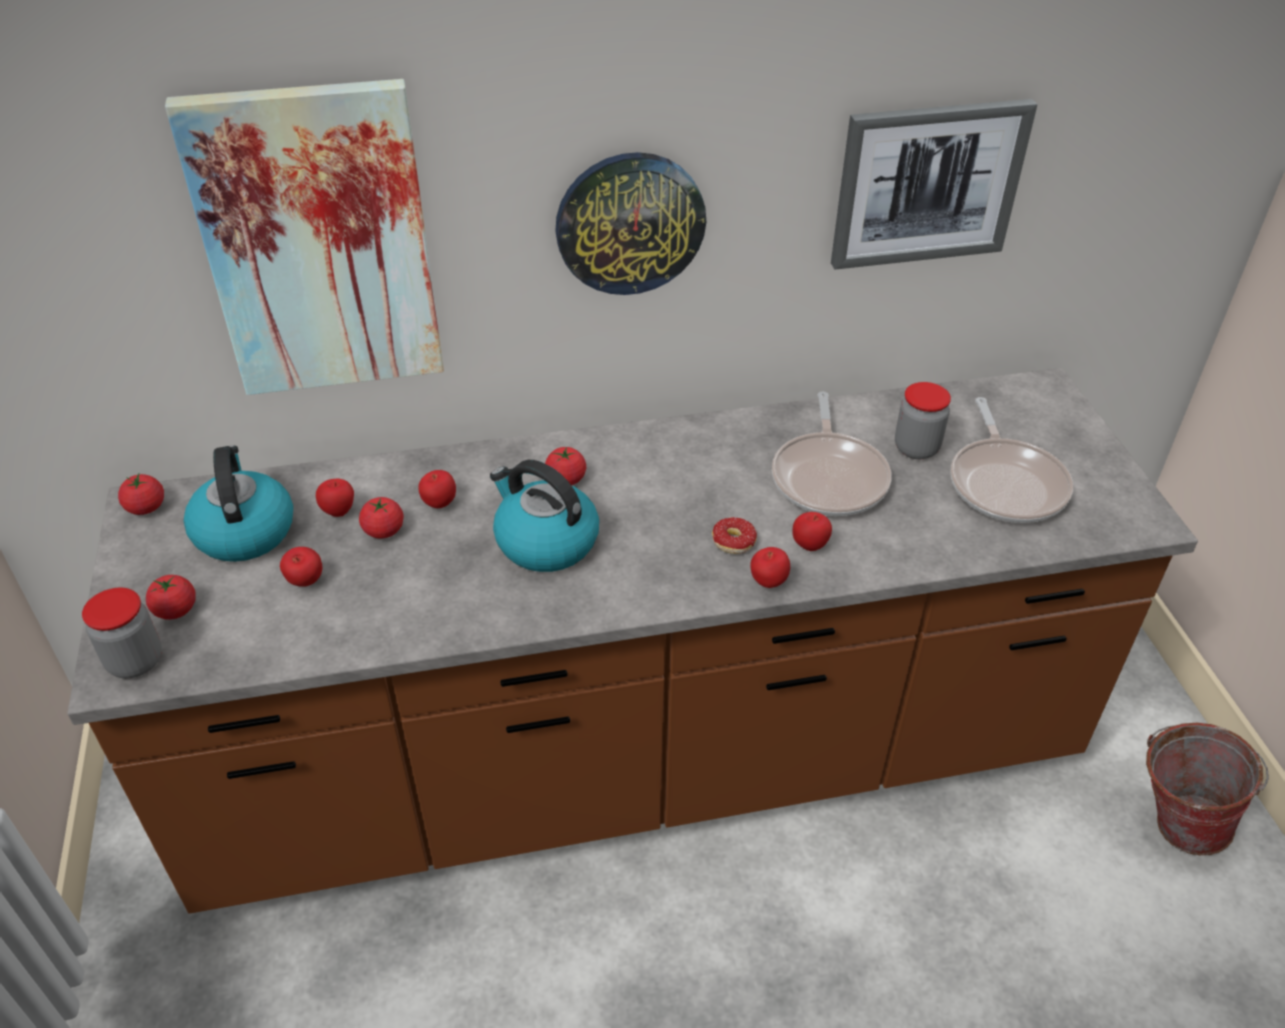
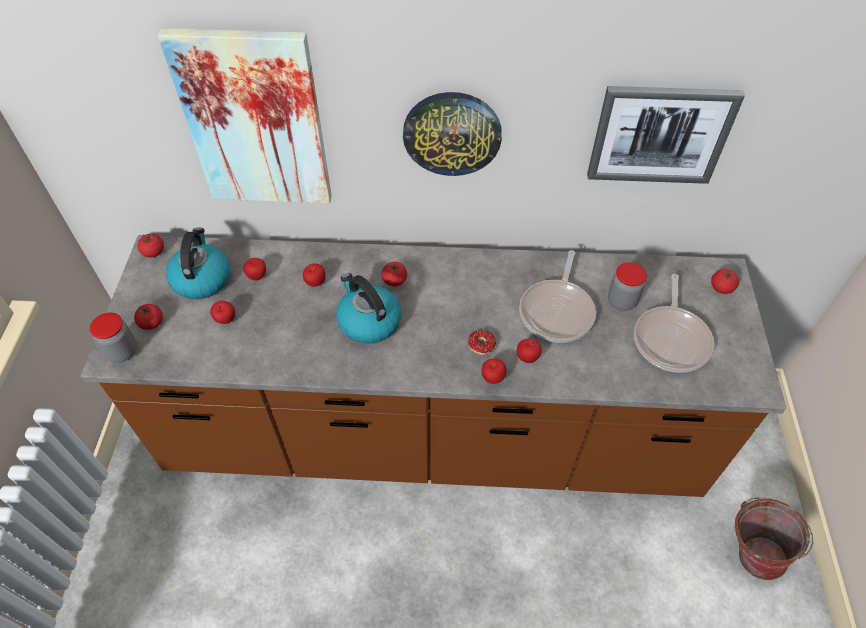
camera: 15 degrees right, 10 degrees up
(384, 531) = (279, 294): tomato -> tomato (721, 288)

